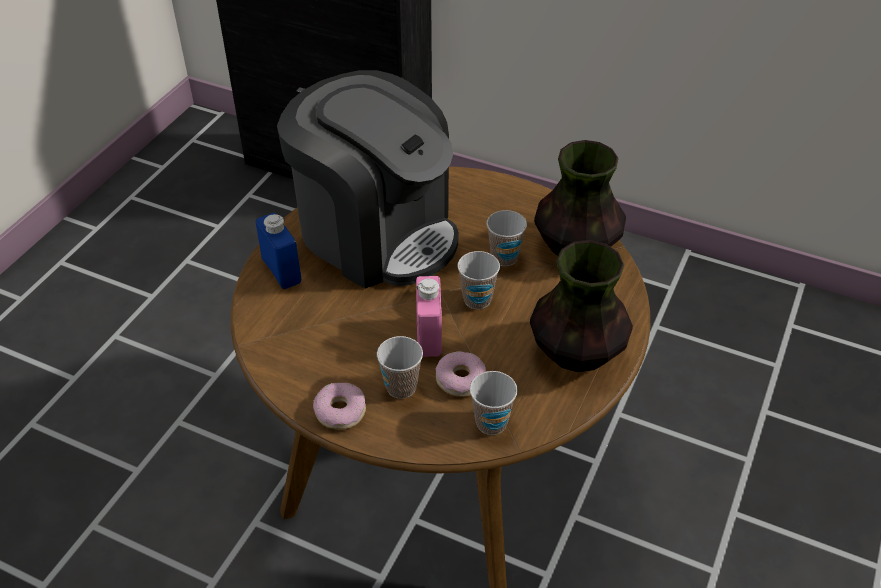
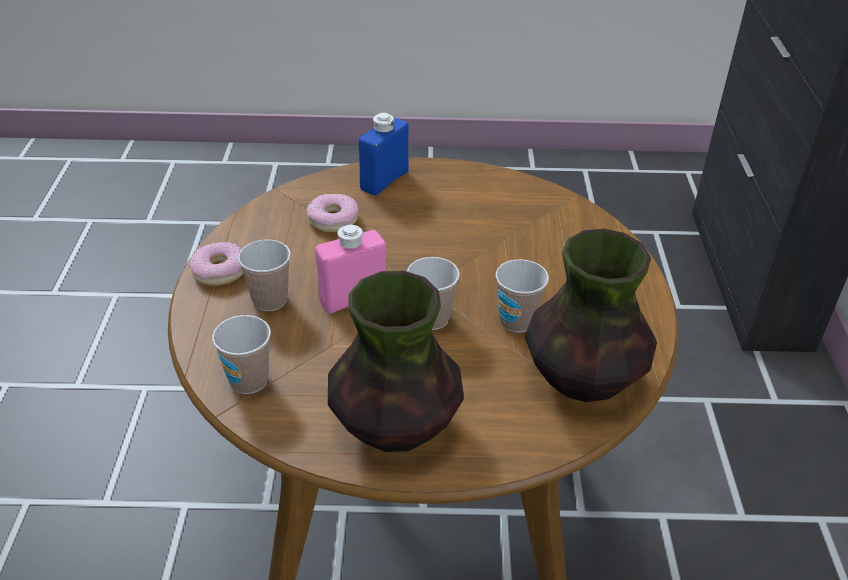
camera: 65 degrees right, 5 degrees down
(376, 233) = (481, 220): coffee machine -> none
(460, 379) = (301, 339): donut -> donut (333, 219)

